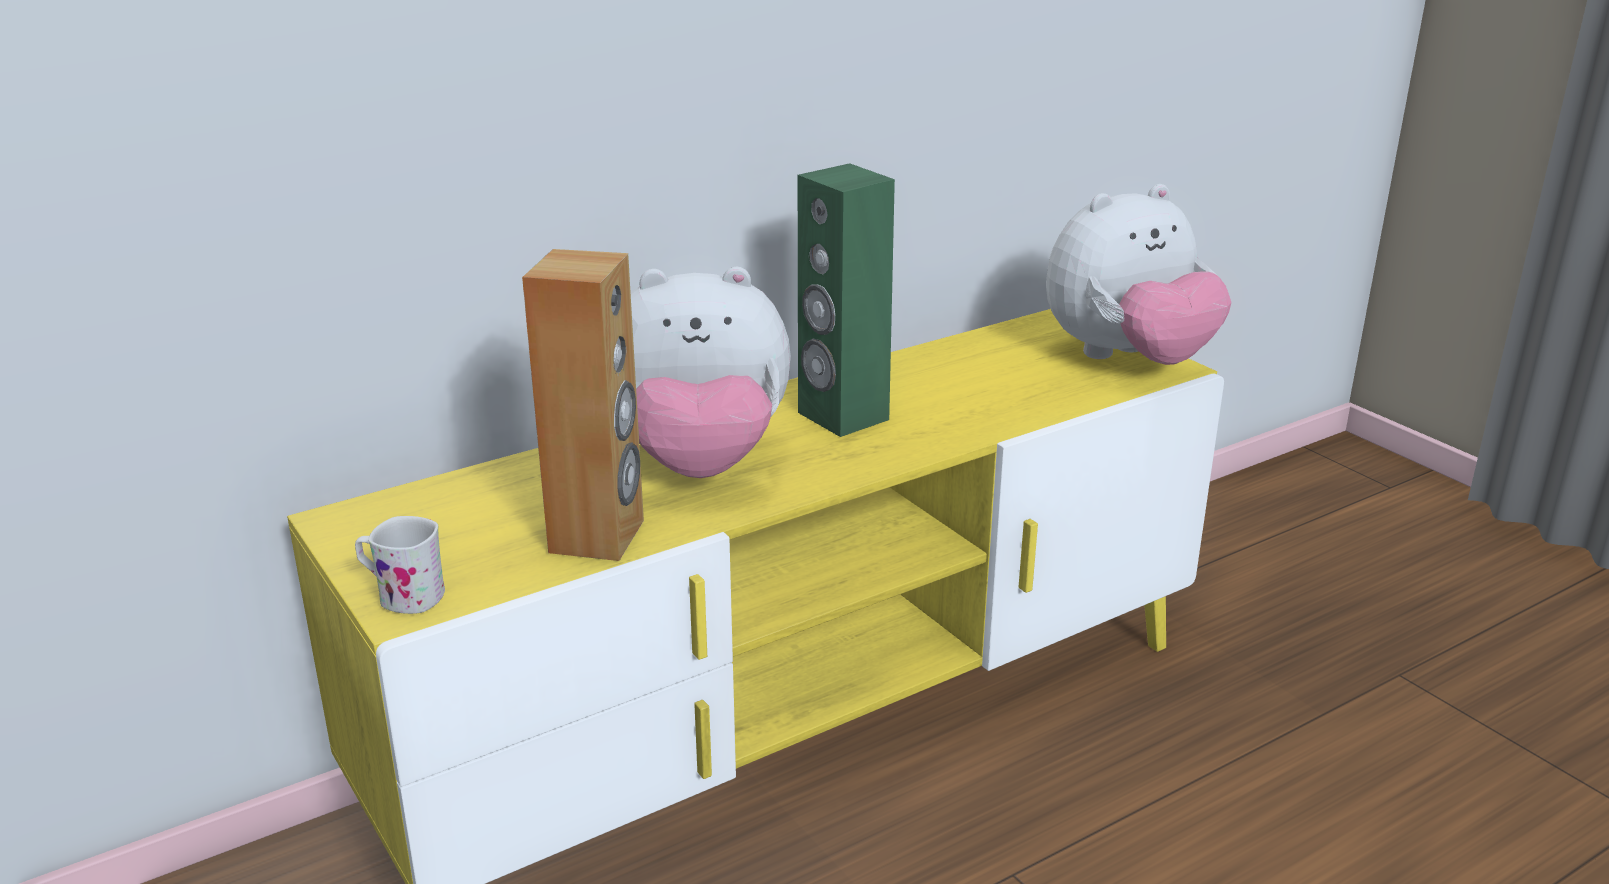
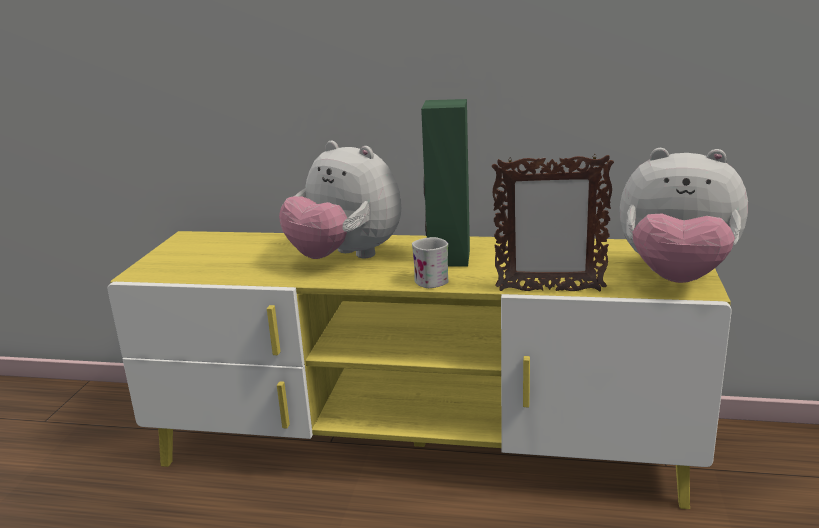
camera: 45 degrees right, 5 degrees down
(402, 596) = (149, 268): white mug -> white mug (428, 280)
(598, 536) = (248, 272): brown speaker -> none
(1039, 420) = (549, 290): none -> picture frame

